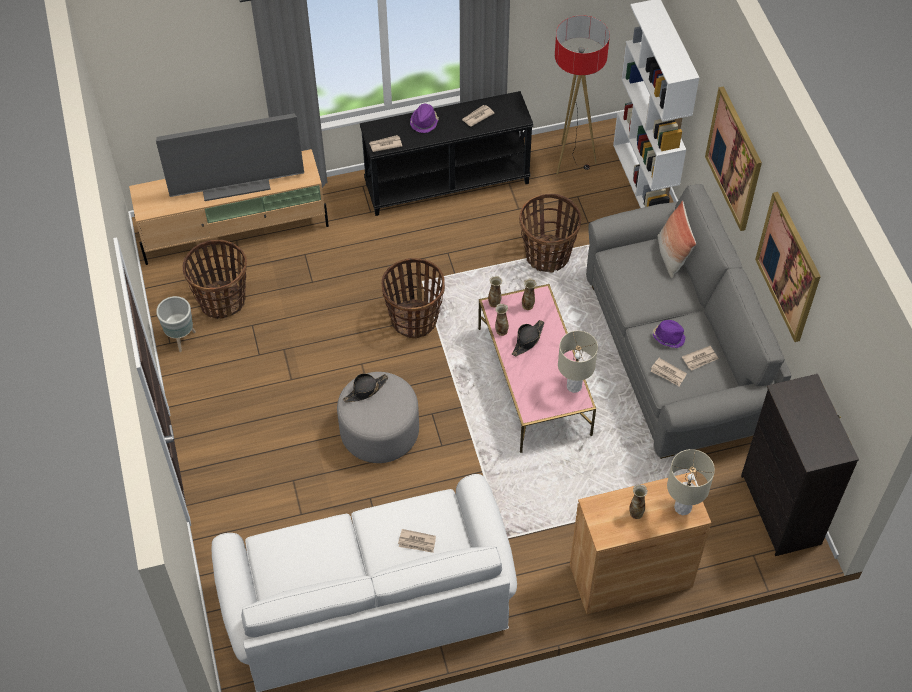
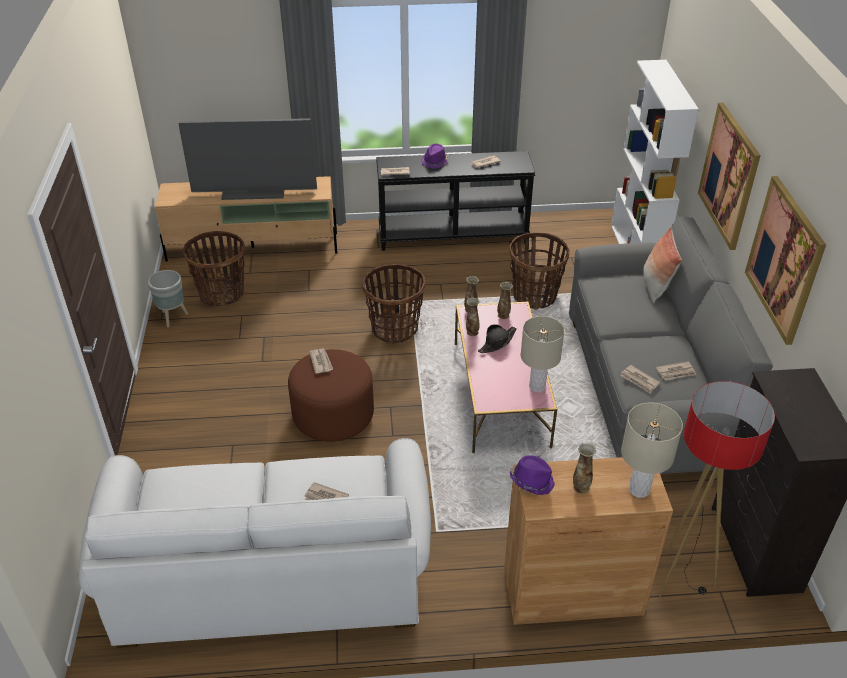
camera: 10 degrees right, 15 degrees down
(365, 390) = (321, 362): black hat -> newspaper
(380, 431) = (333, 415): grey ottoman -> brown ottoman
(571, 161) = (570, 232): floor lamp -> floor lamp (681, 578)
(668, 337) = (643, 350): purple hat -> purple hat (531, 481)

